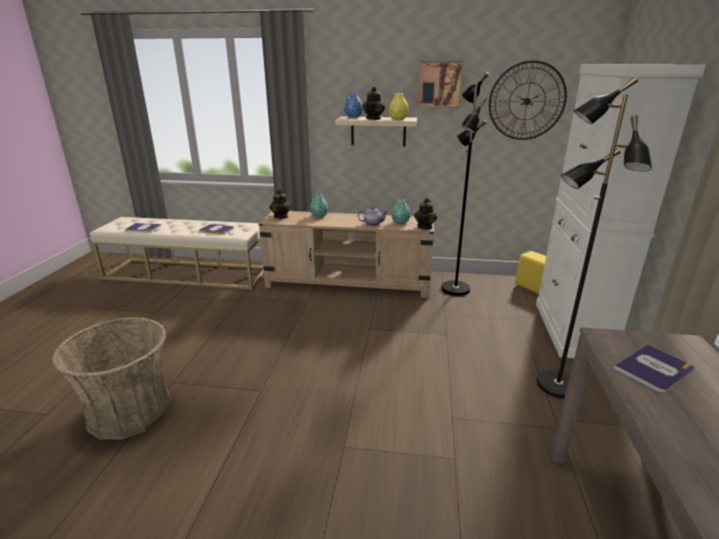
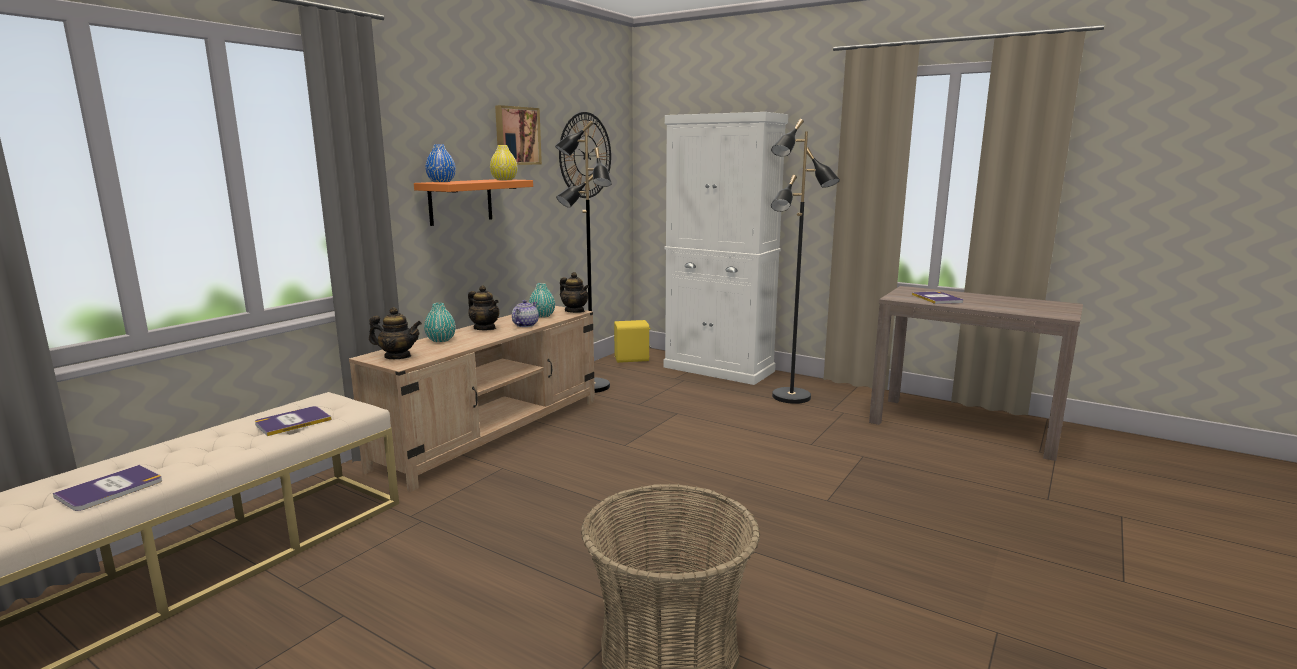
camera: 65 degrees left, 10 degrees down
(373, 119) = (479, 181): teapot -> teapot (485, 328)
(378, 131) = (460, 201): beige shelf -> orange shelf

